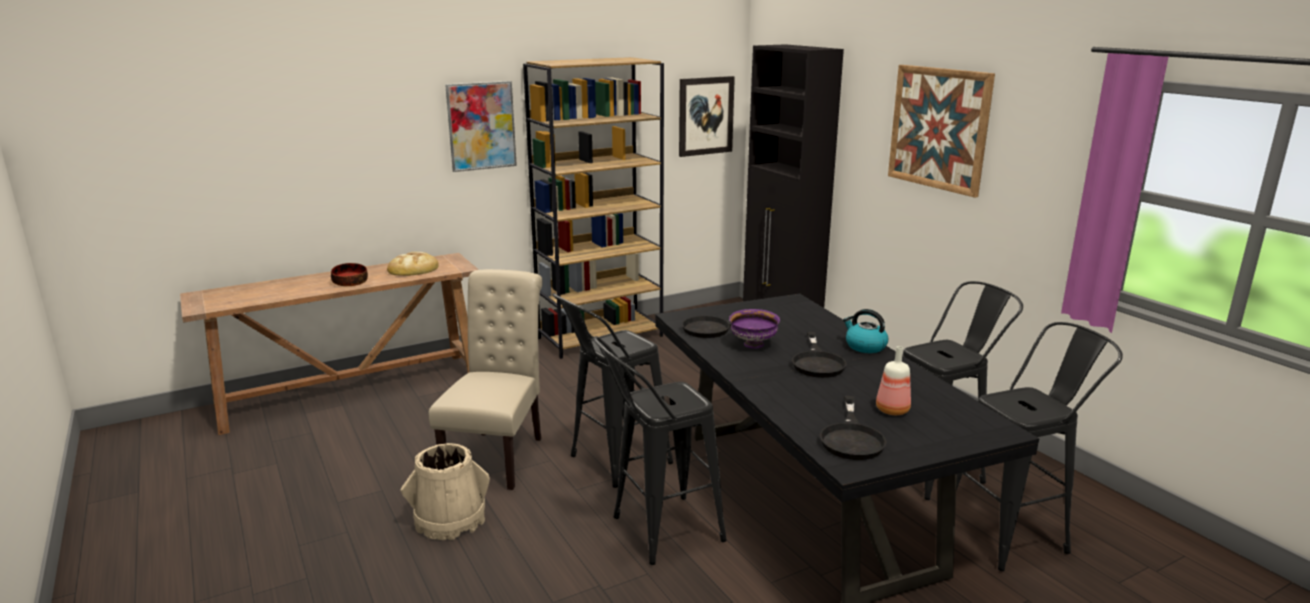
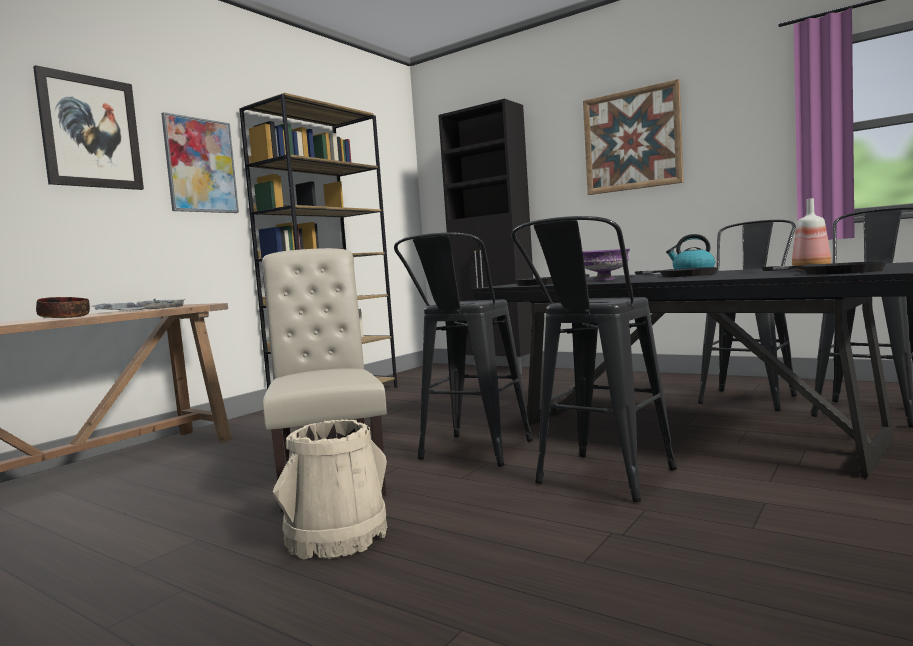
camera: 25 degrees left, 15 degrees down
(413, 268) = (142, 309): bread -> grey tray
(705, 116) = (392, 191): picture -> picture (90, 132)

